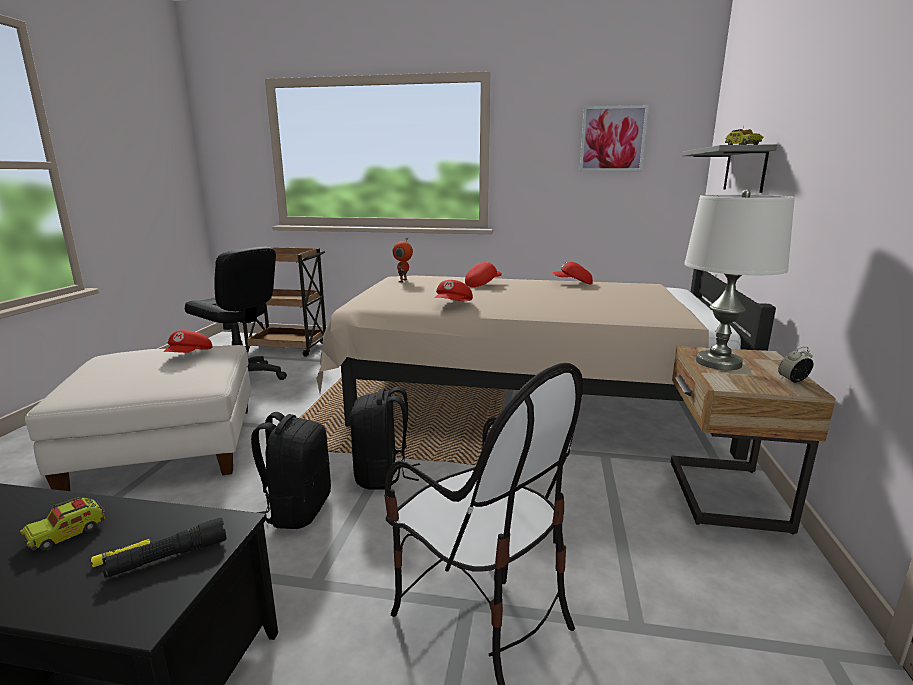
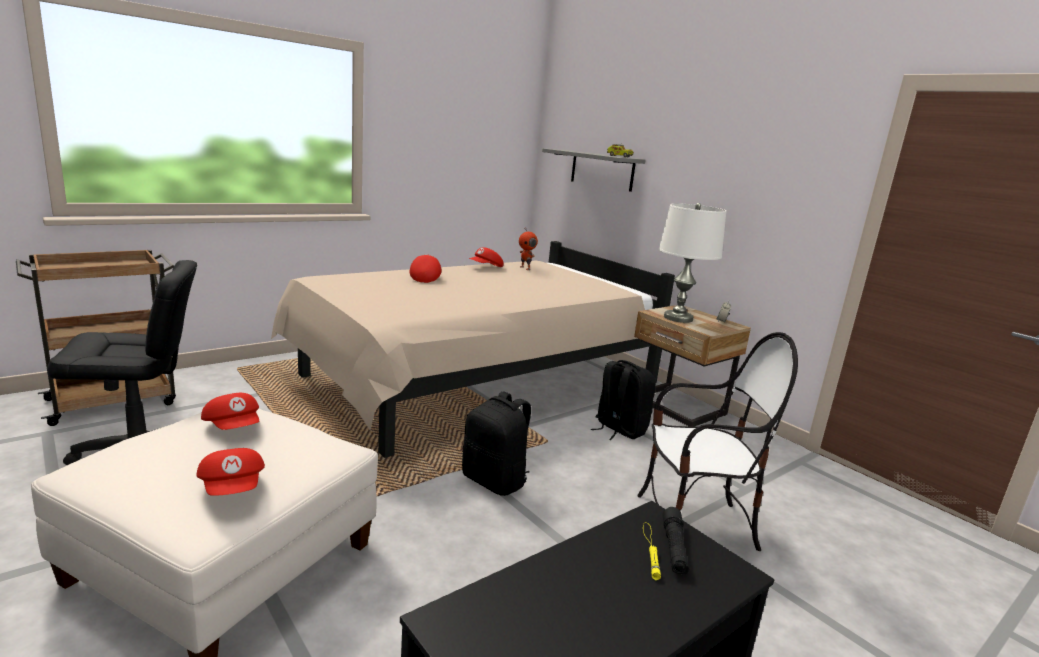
camera: 50 degrees left, 0 degrees up
(67, 533) = (588, 582): toy truck -> none
(297, 510) = (487, 536): black backpack -> black backpack (619, 429)
(403, 281) = (340, 284): toy robot -> toy robot (525, 268)
(453, 305) = (465, 304): red cap -> red cap (233, 488)
(612, 139) = (472, 127): picture -> none

